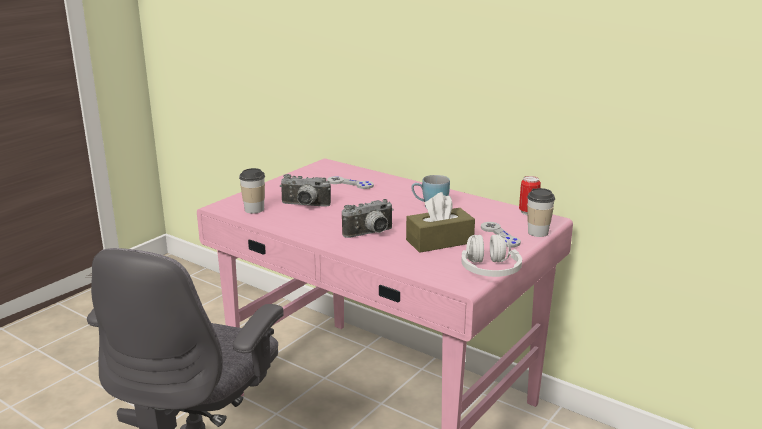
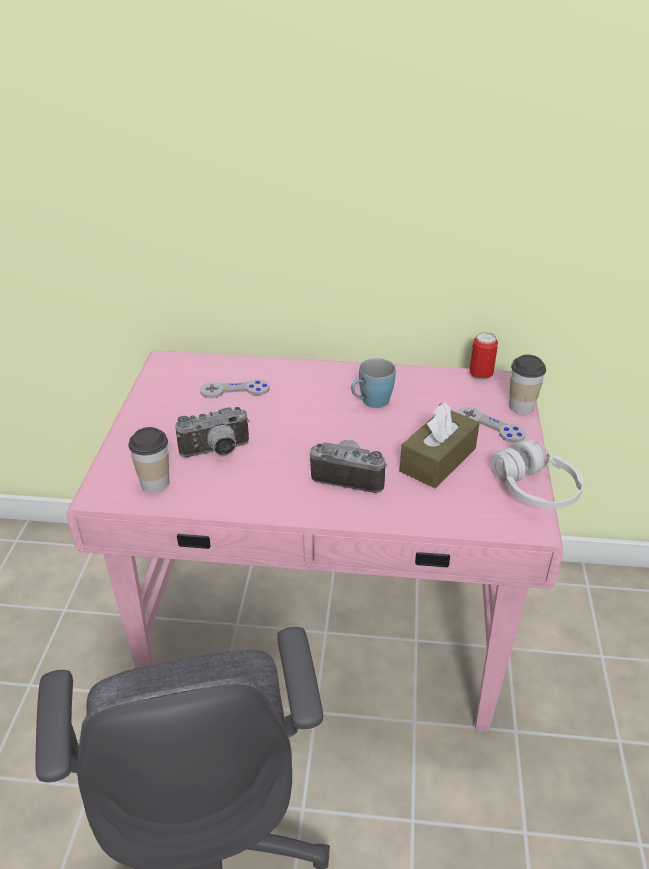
camera: 30 degrees left, 15 degrees up
(370, 234) = (349, 476): camera -> camera turned 105 degrees counterclockwise

